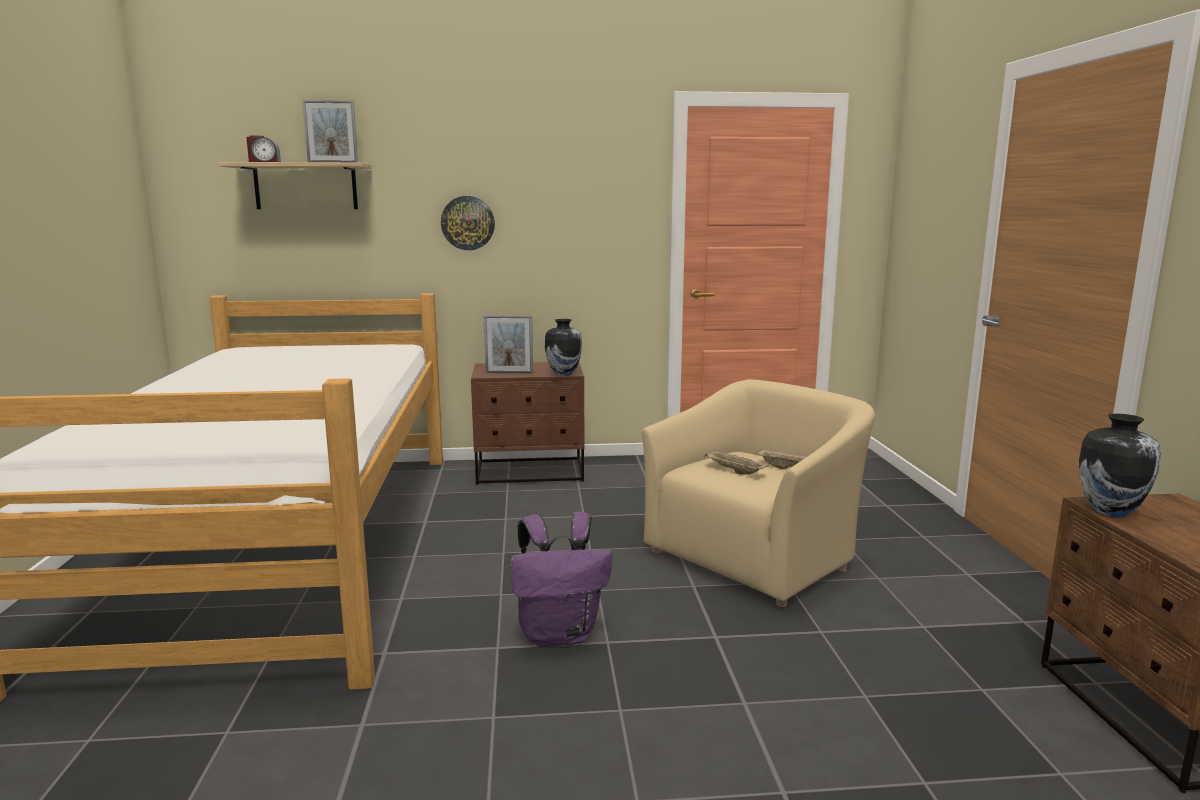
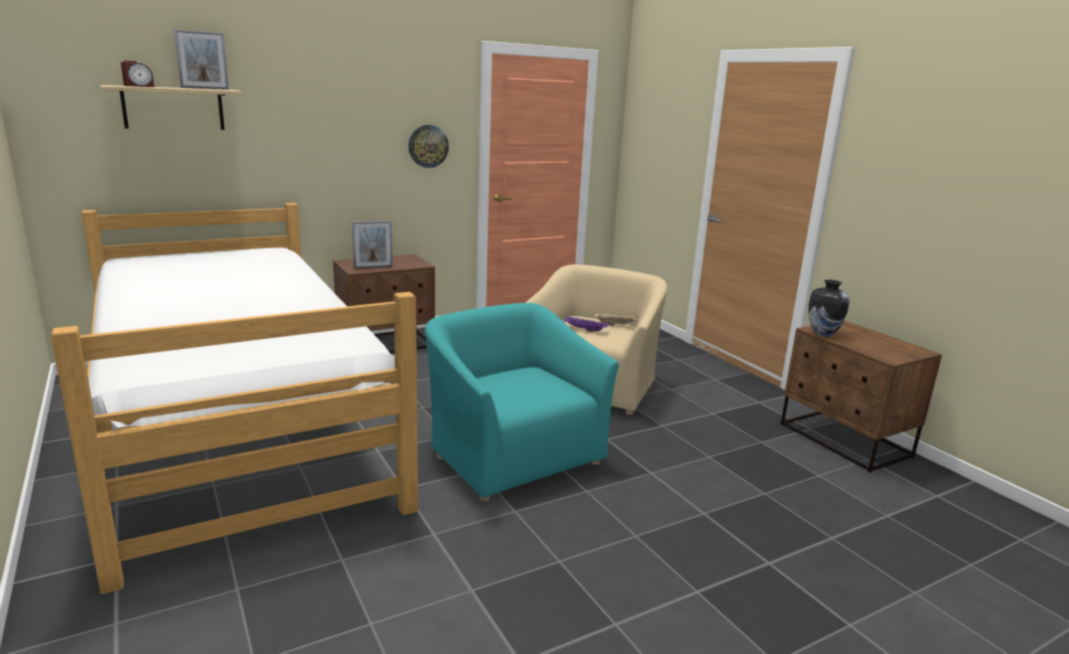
camera: 25 degrees left, 5 degrees up
(468, 223) = (322, 142): wall clock -> wall clock (428, 146)
(559, 634) = (512, 455): purple backpack -> turquoise armchair
(563, 374) = (417, 266): vase -> none
(734, 471) = (584, 330): beige tray -> purple tray

